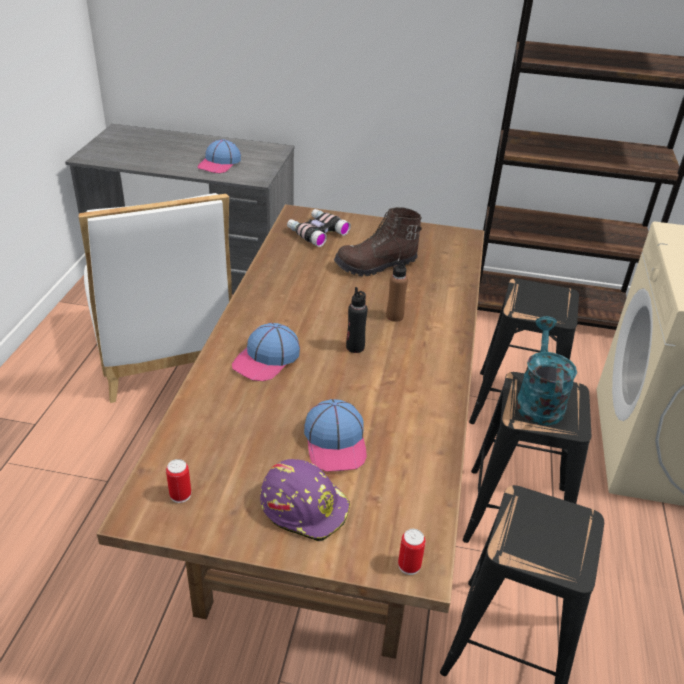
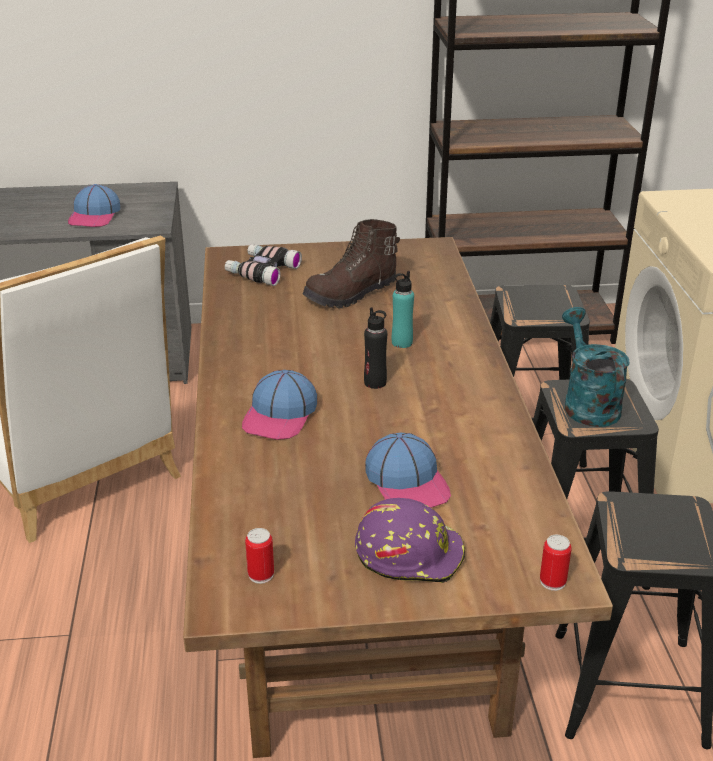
camera: 15 degrees left, 5 degrees down
(394, 316) = (401, 342): brown bottle -> turquoise bottle

